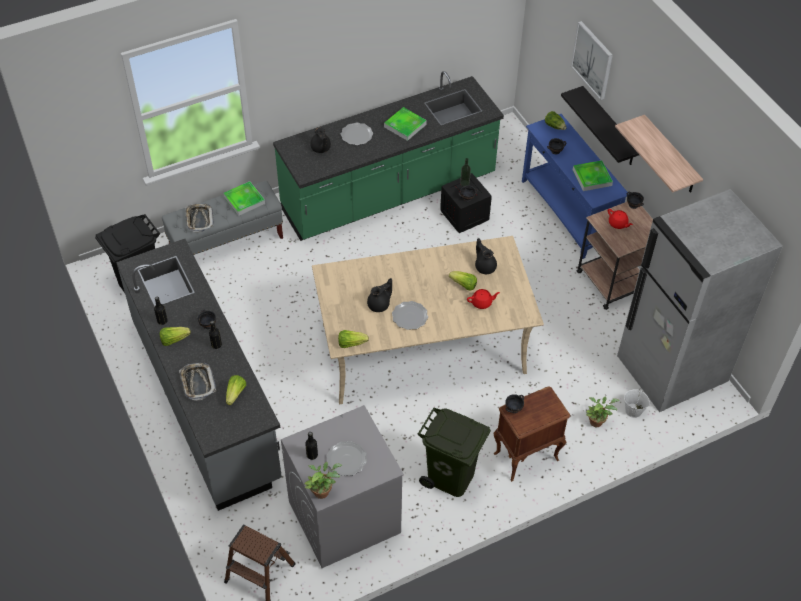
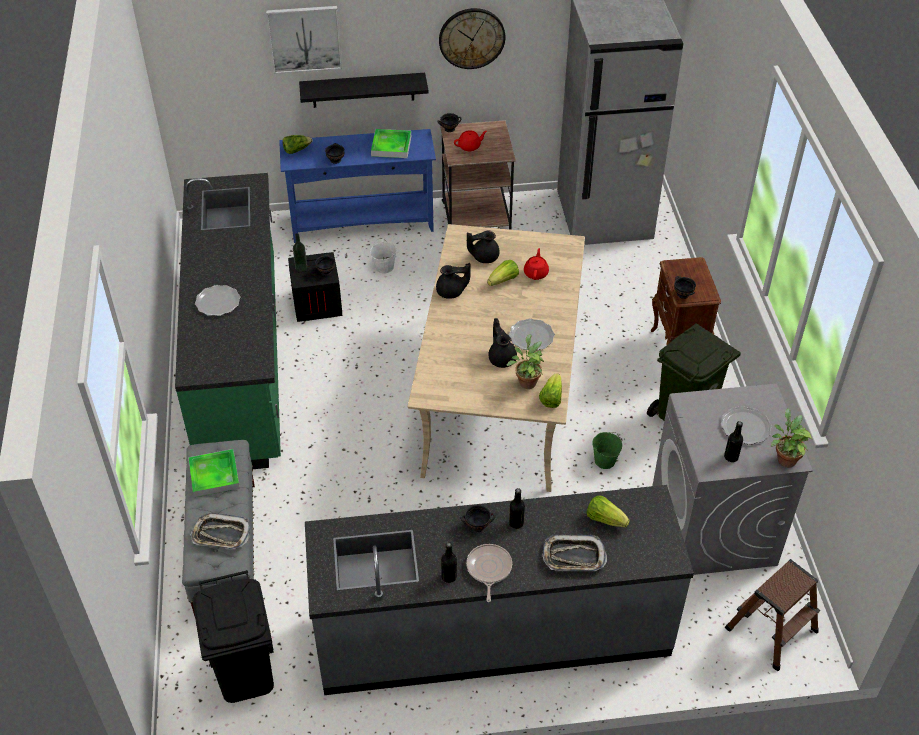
camera: 70 degrees left, 5 degrees down
(174, 340) = (488, 569): lettuce -> frying pan
(321, 149) = (220, 342): black teapot -> black teapot (451, 292)
(382, 432) = (605, 461): none -> green bucket
(405, 126) = (230, 255): tray -> none
(597, 421) = (649, 284): potted plant -> potted plant (526, 381)
(633, 411) = (646, 255): white bucket -> white bucket (384, 267)
(670, 156) = (471, 38): shelf -> wall clock

